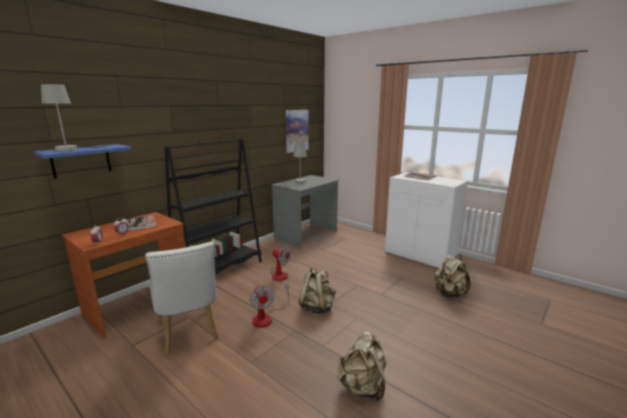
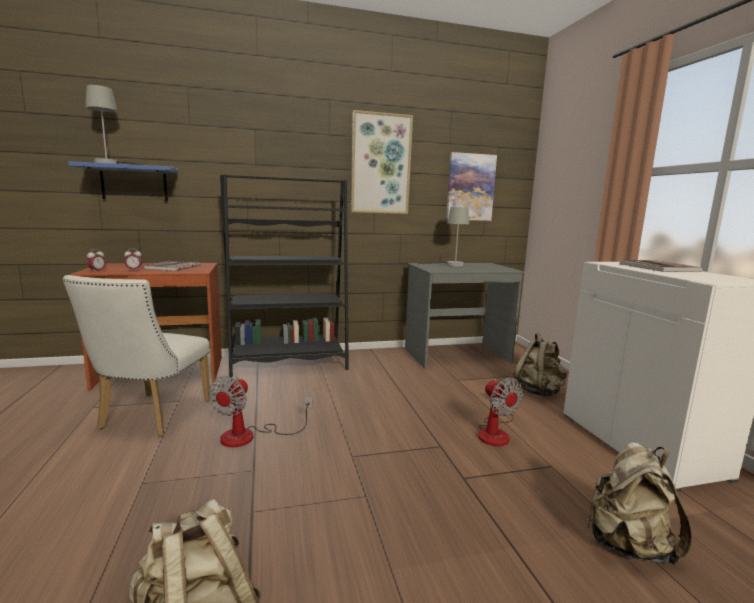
camera: 35 degrees right, 5 degrees down
(250, 122) = (380, 164): none -> picture
(279, 273) = (349, 390): fan -> fan (496, 432)
(317, 307) = (330, 453): beige backpack -> beige backpack (538, 391)

